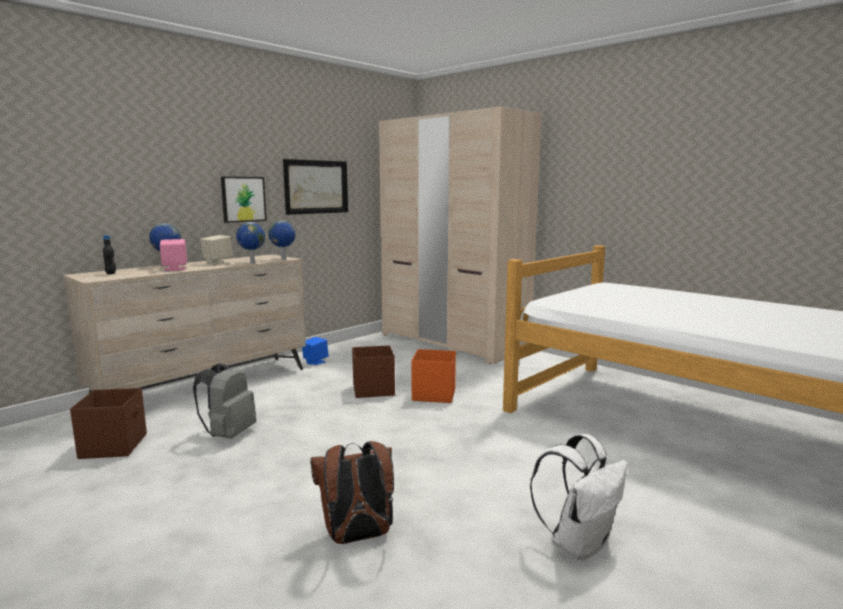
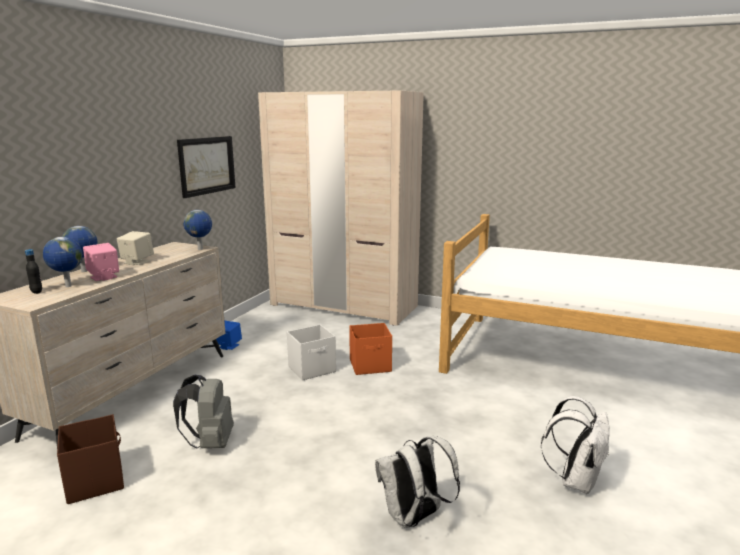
camera: 20 degrees left, 5 degrees up
(243, 199) = (144, 187): picture -> none
(252, 262) = (175, 258): globe -> globe (67, 286)
(357, 537) = (414, 518): brown backpack -> white backpack
(374, 390) = (312, 369): brown storage box -> white storage box

